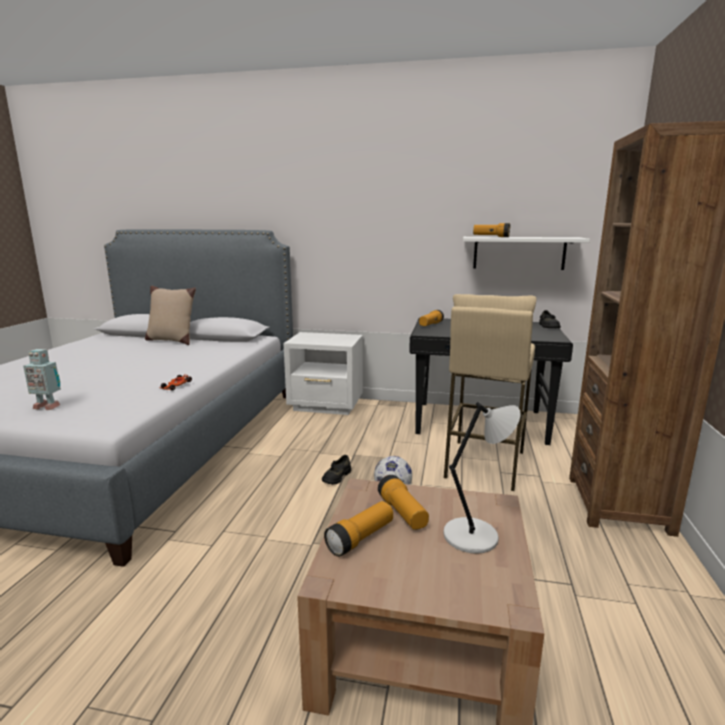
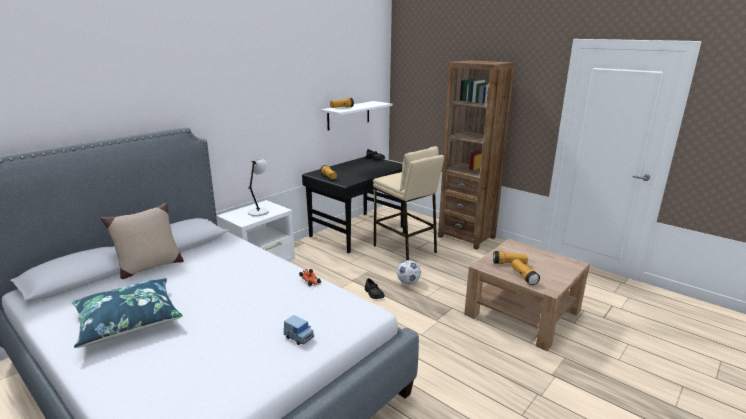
camera: 60 degrees left, 5 degrees up
(47, 406) = (299, 337): toy robot -> blue toy car
(77, 356) = (128, 321): none -> blue pillow
(474, 536) = (533, 255): grey table lamp -> grey table lamp (259, 212)

